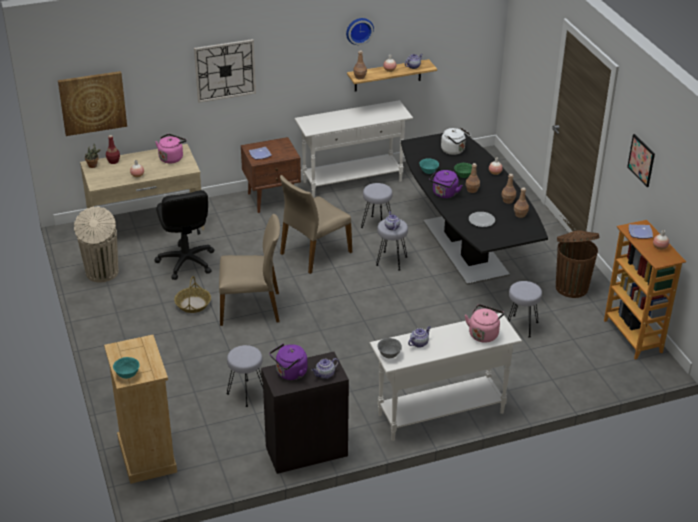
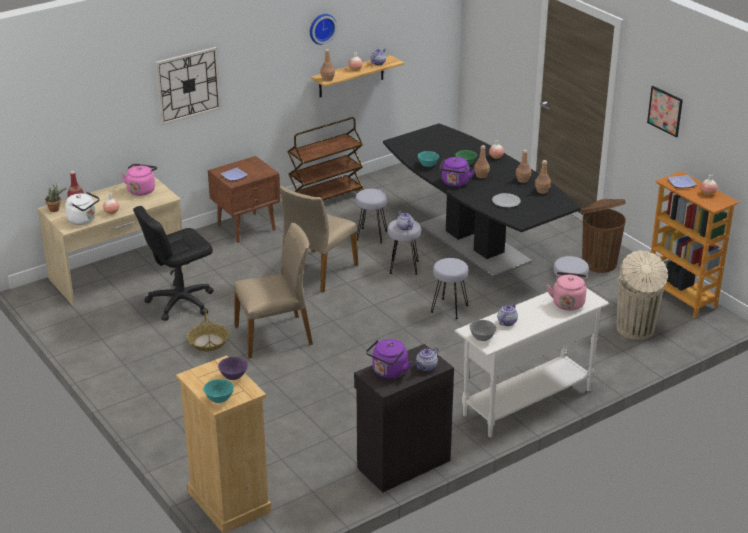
camera: 15 degrees left, 5 degrees down
(92, 102) = (49, 136): picture -> none
(102, 273) = (89, 328): beige trash can -> beige trash can (635, 329)
(148, 356) = (233, 377): none -> purple bowl
(186, 262) = (180, 302): black office chair -> black office chair turned 90 degrees clockwise
(246, 393) = (310, 419): grey stool -> grey stool (449, 308)
(353, 181) = (326, 198): white console table -> brown cart
(454, 150) = (443, 142): white kettle -> white kettle (83, 220)

